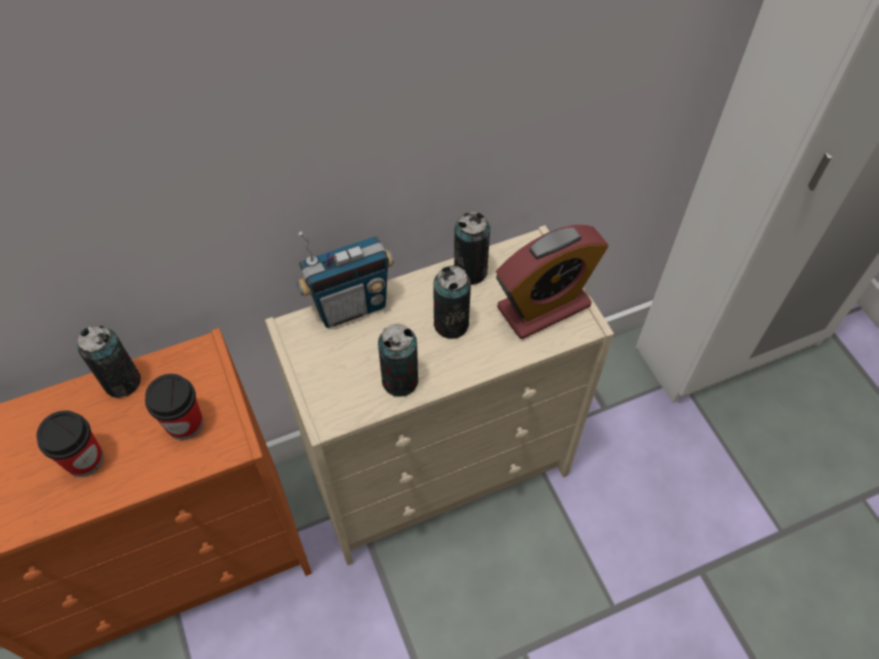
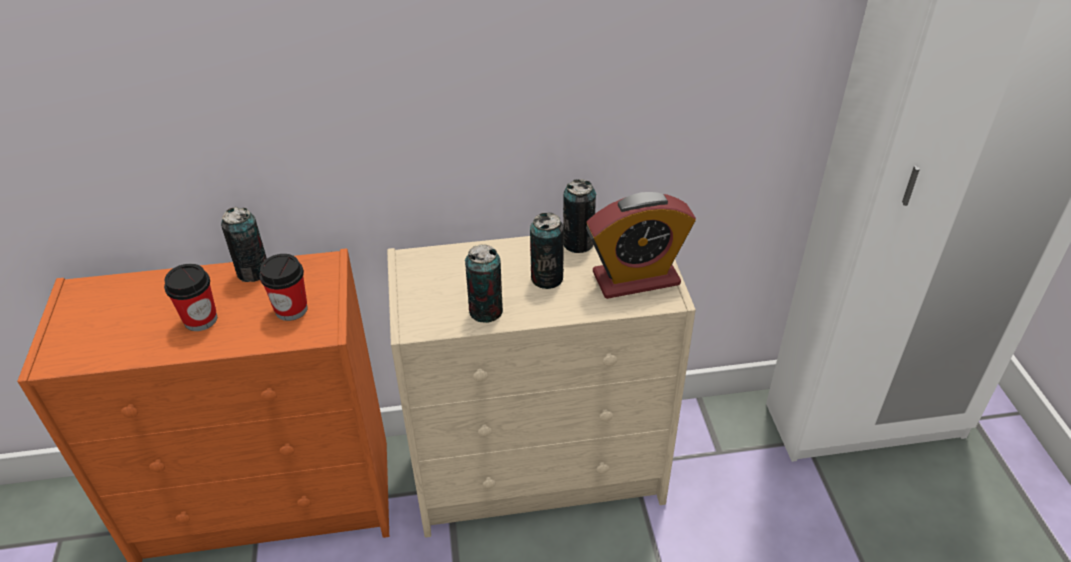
camera: 15 degrees right, 15 degrees down
(350, 306) = (463, 251): radio -> none

